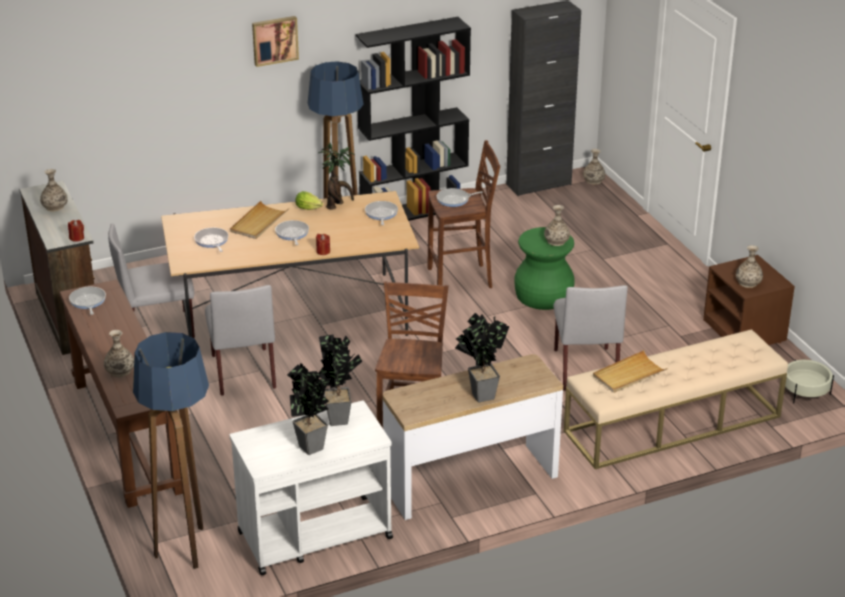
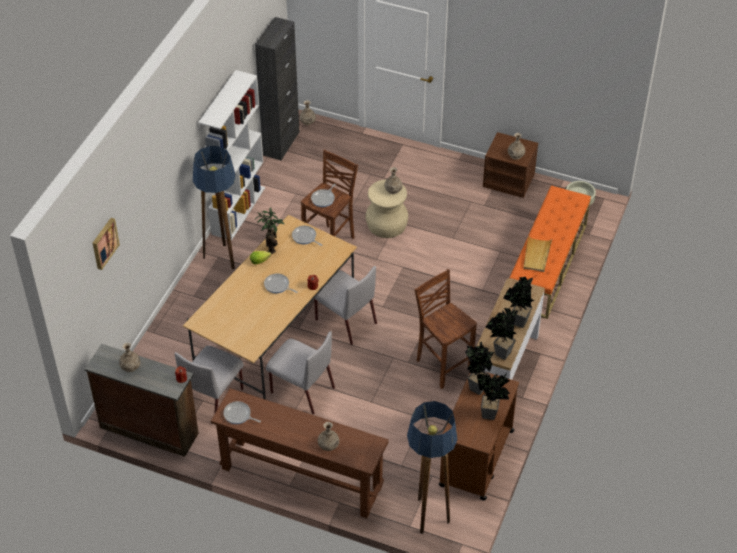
camera: 45 degrees left, 15 degrees up
(212, 241) = (241, 323): frying pan -> none
(259, 222) = (247, 290): beige tray -> none
(274, 40) = (166, 159): picture -> picture (104, 243)
(313, 535) = (476, 458): white cart -> brown cart
(413, 408) = (500, 354): none -> potted plant
(414, 211) = (238, 210): black bookcase -> white bookcase
(543, 296) = (387, 225): green stool -> beige stool
(585, 368) = (467, 259): grey chair -> grey chair (345, 321)
(672, 424) = (547, 265): beige bench -> orange bench

